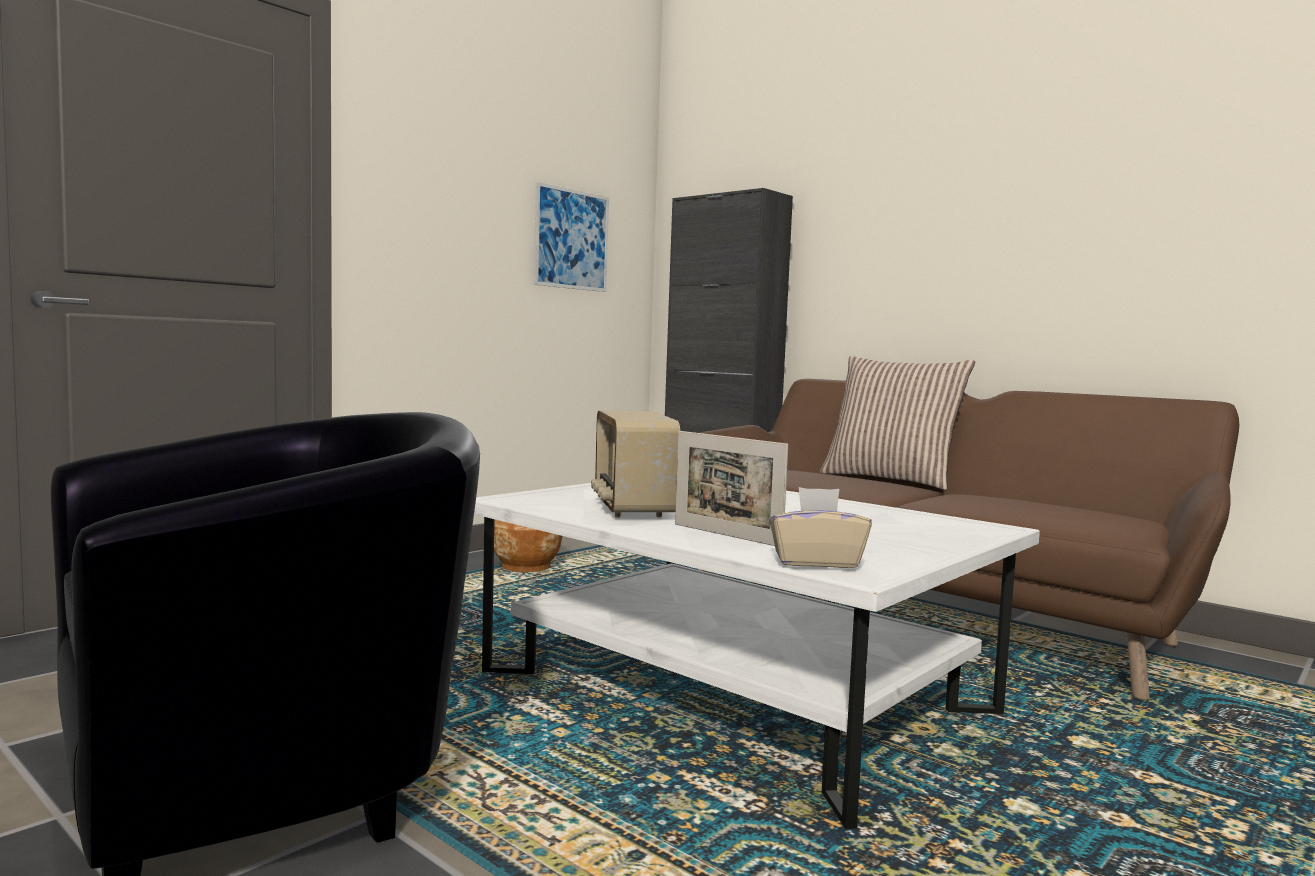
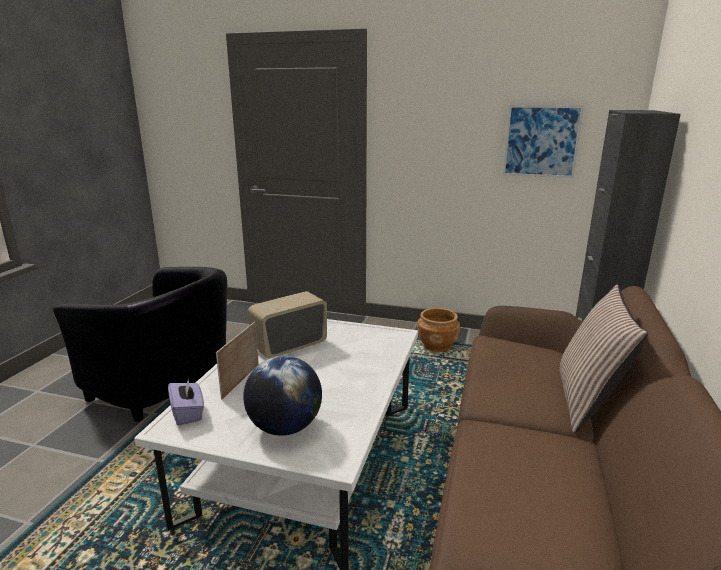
camera: 65 degrees right, 15 degrees up
(816, 561) = (188, 413): beige tissue box -> purple tissue box
(896, 534) = (285, 427): none -> globe

